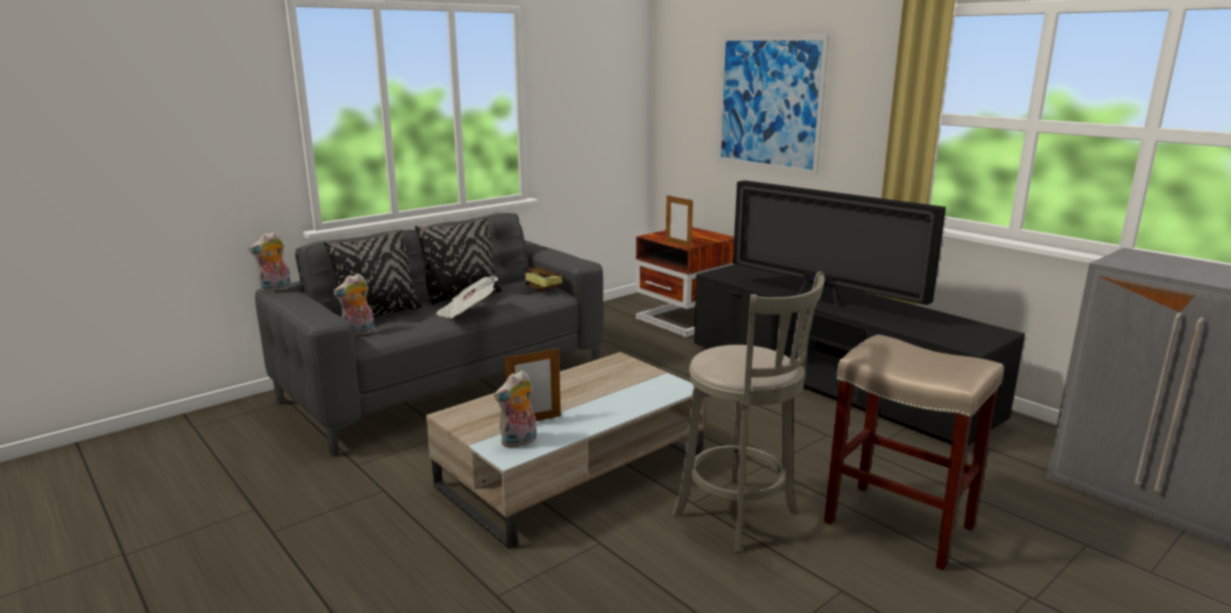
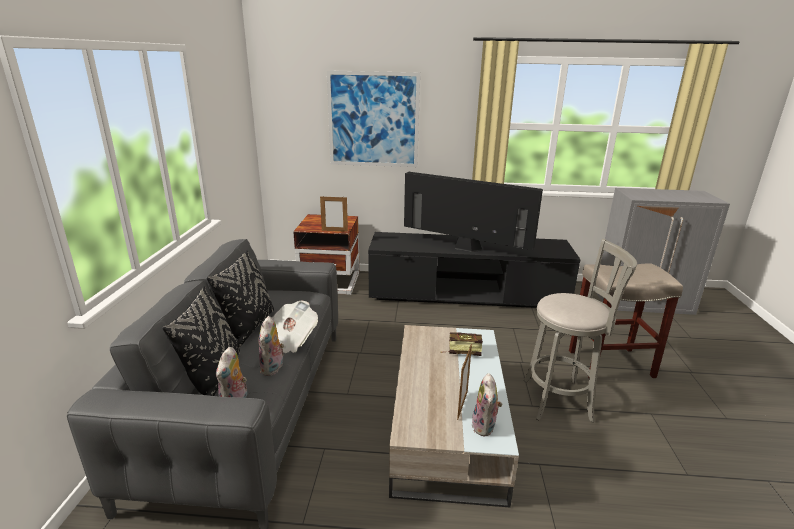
camera: 45 degrees left, 5 degrees up
(275, 289) = (99, 401): plush toy -> plush toy (273, 368)
(541, 288) = (297, 295): book -> book (460, 351)
(822, 301) = (465, 248): television -> television turned 150 degrees counterclockwise

